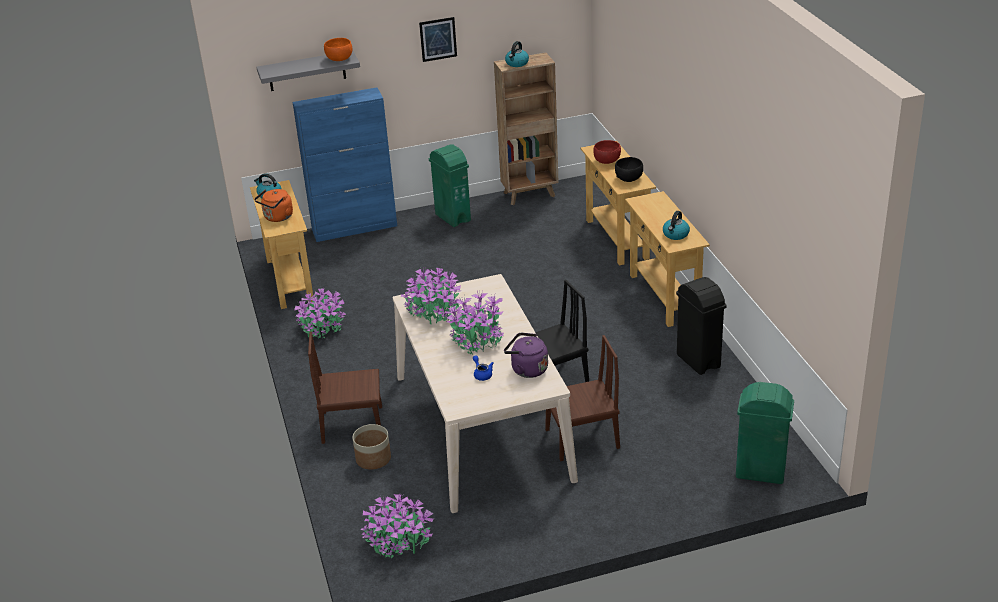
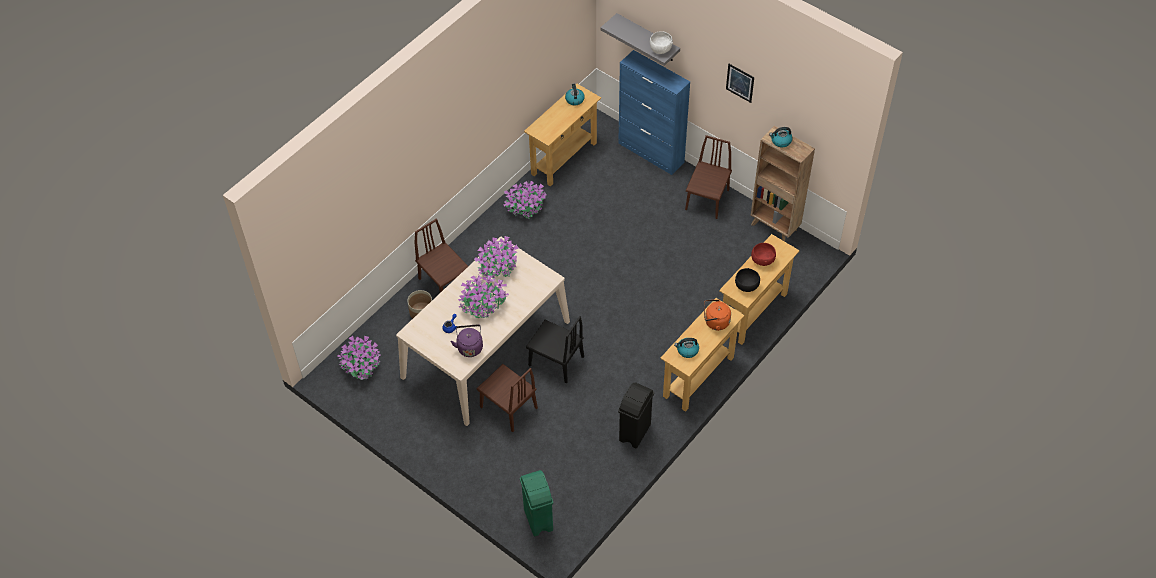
camera: 55 degrees right, 20 degrees up
(277, 218) = (550, 122): orange kettle -> orange kettle (715, 322)
(339, 59) = (660, 49): orange bowl -> white bowl
(453, 217) = (707, 199): green trash can -> brown chair

